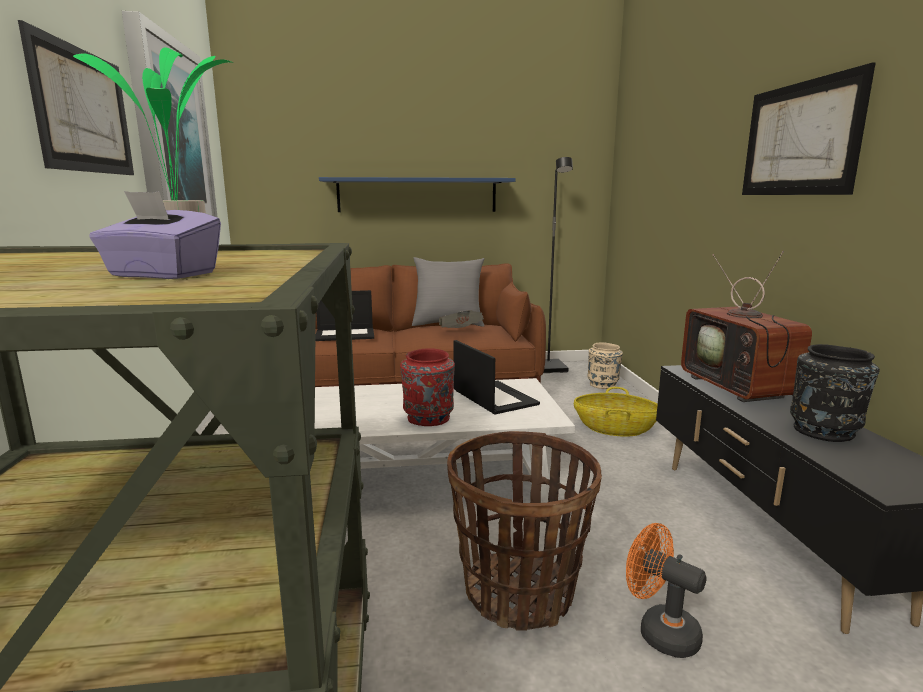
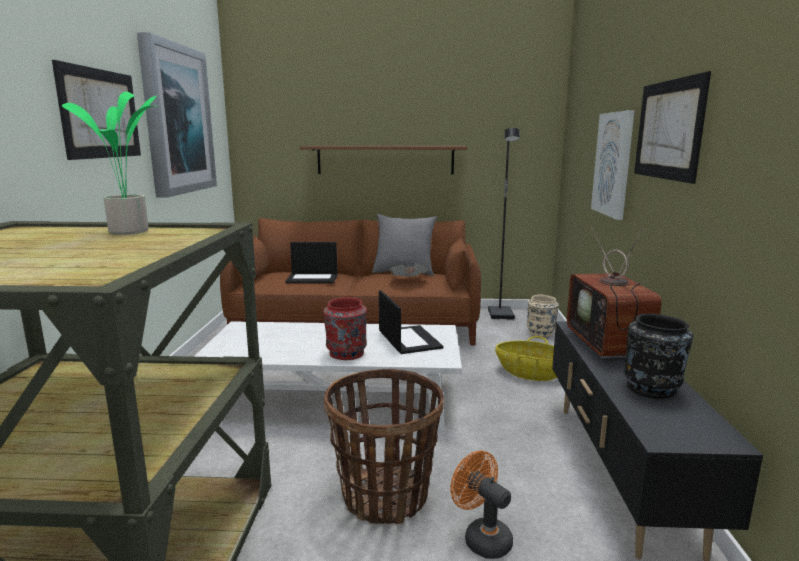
camera: 10 degrees right, 0 degrees up
(162, 275) = (89, 255): purple tissue box -> none
(417, 195) = (385, 160): blue shelf -> brown shelf
(702, 189) = (613, 164): none -> picture

